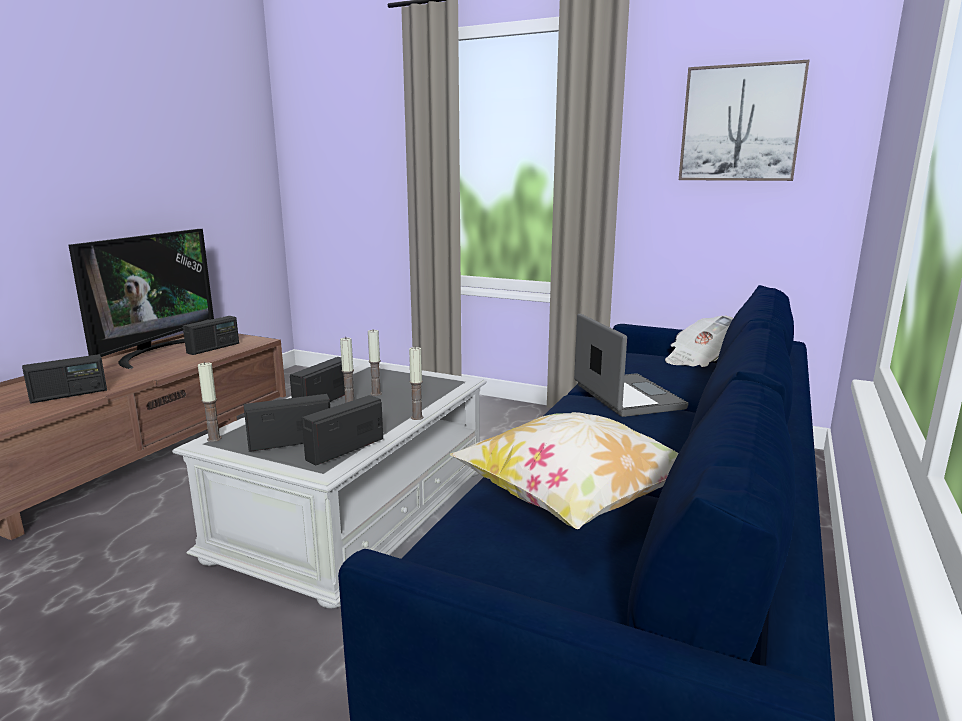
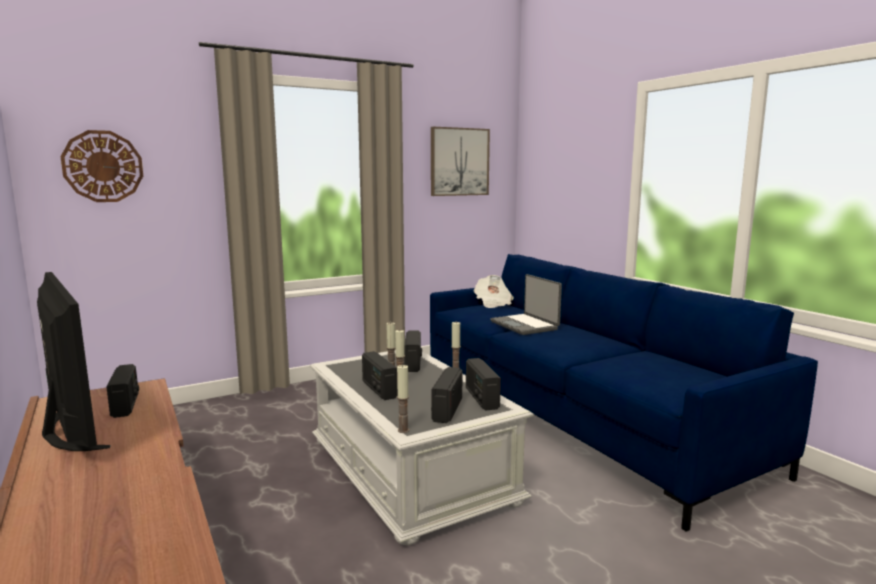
camera: 55 degrees left, 5 degrees down
(69, 395) = (142, 484): radio -> radio (413, 363)
(328, 143) = (103, 166): none -> wall clock
(573, 502) = (637, 361): pillow -> none
(625, 397) = (525, 325): laptop -> laptop turned 135 degrees counterclockwise

